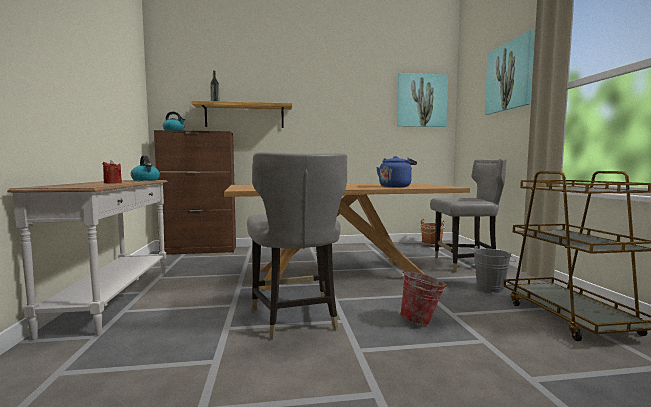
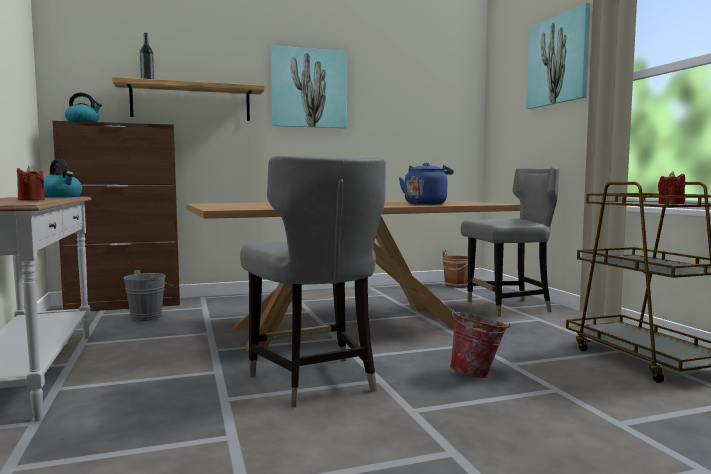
camera: 10 degrees left, 0 degrees up
(421, 100) = (441, 87): picture -> picture (309, 88)
(492, 287) = (549, 332): grey bucket -> grey bucket (150, 317)
(592, 190) = (670, 204): none -> red candle

